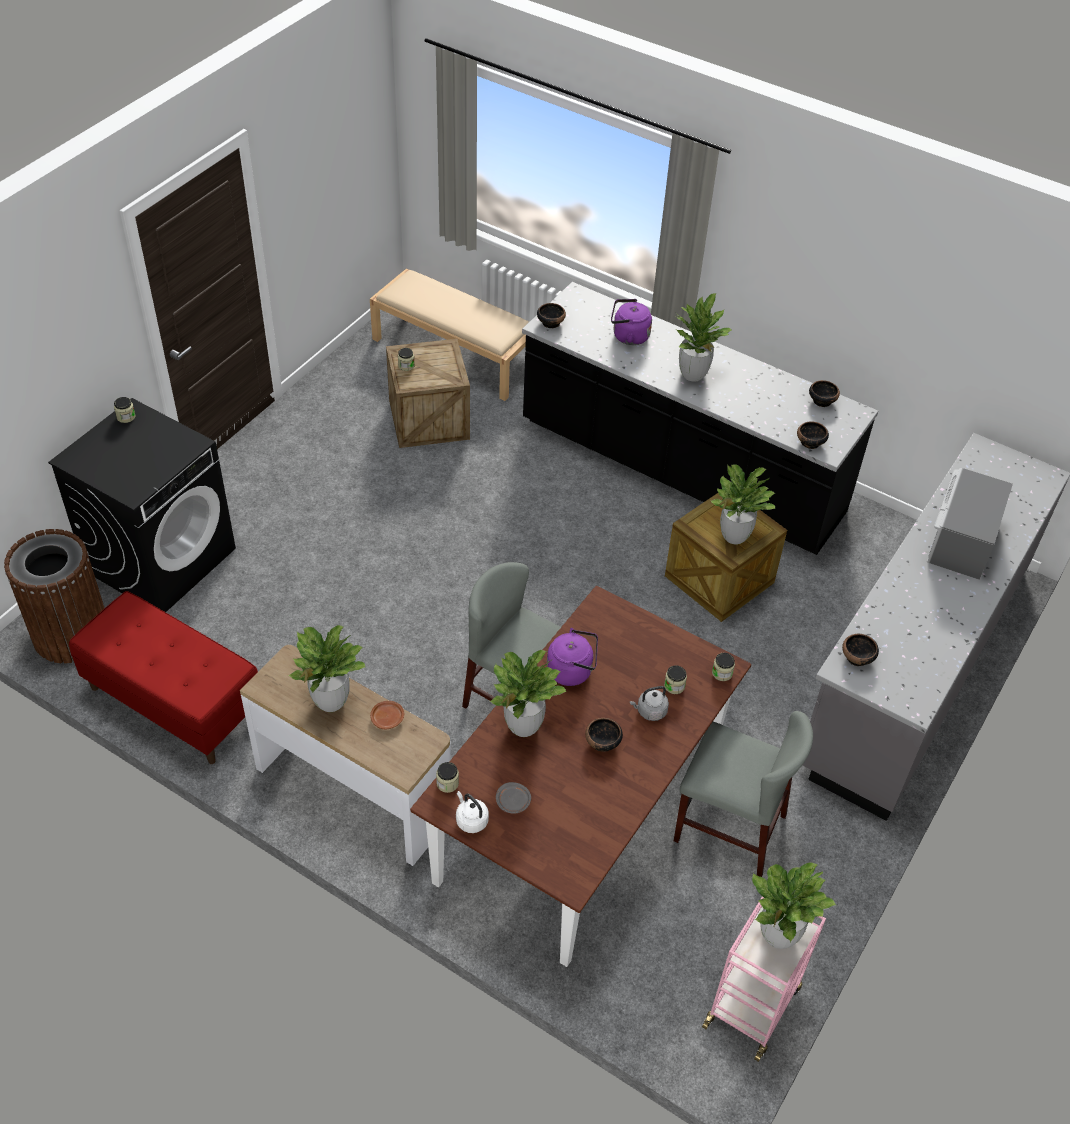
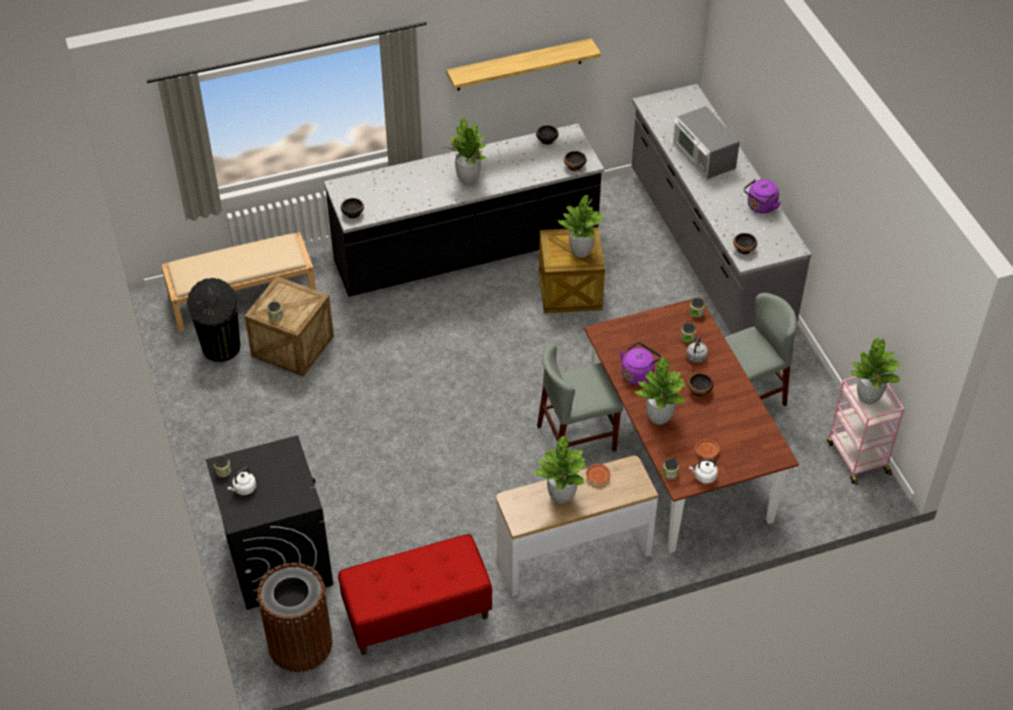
camera: 50 degrees left, 0 degrees up
(114, 442) = (244, 489): none -> white kettle
(379, 376) = (221, 348): none -> black trash can
(513, 802) = (707, 451): grey plate -> brown plate
(628, 336) = (404, 186): purple kettle -> purple kettle (760, 207)
(841, 289) = (519, 65): none -> shelf

